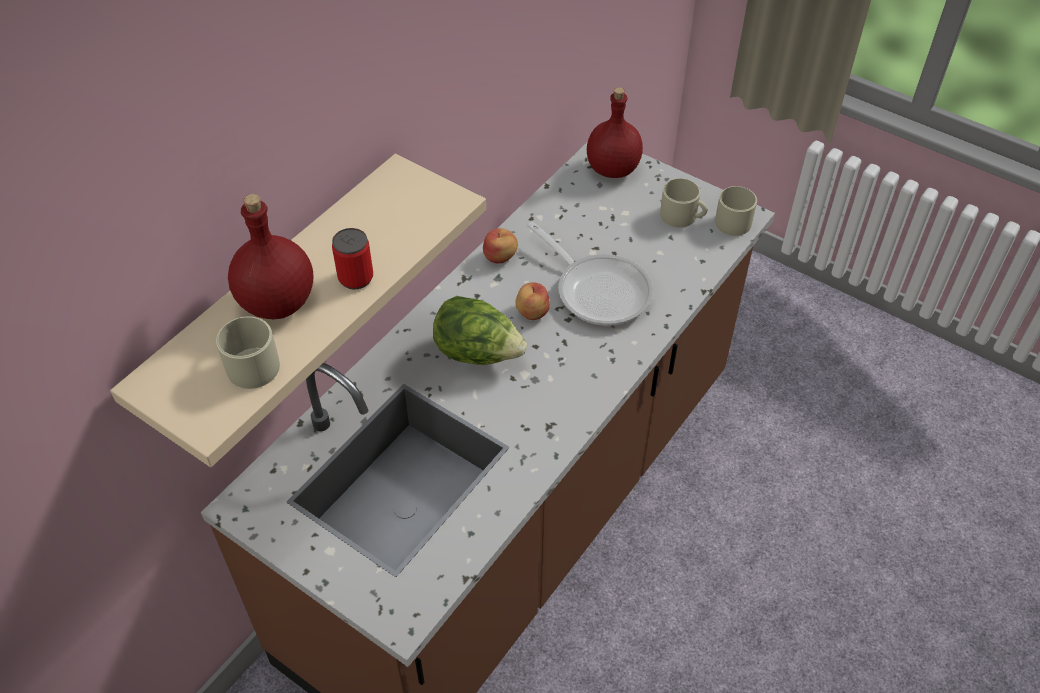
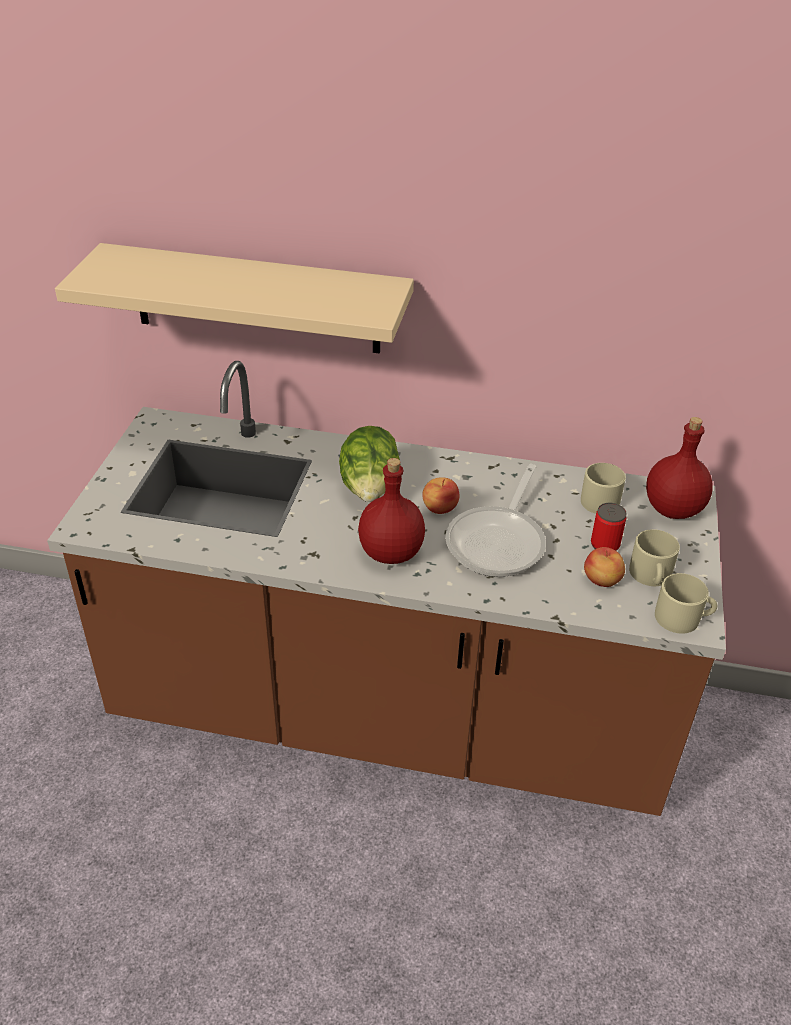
camera: 65 degrees right, 10 degrees down
(249, 363) = (145, 279): beige mug -> beige mug (601, 499)
(278, 302) = (212, 274): red bottle -> red bottle (392, 553)
(356, 278) = (256, 296): can -> can (605, 545)
(500, 257) = (492, 471): apple -> apple (601, 580)

